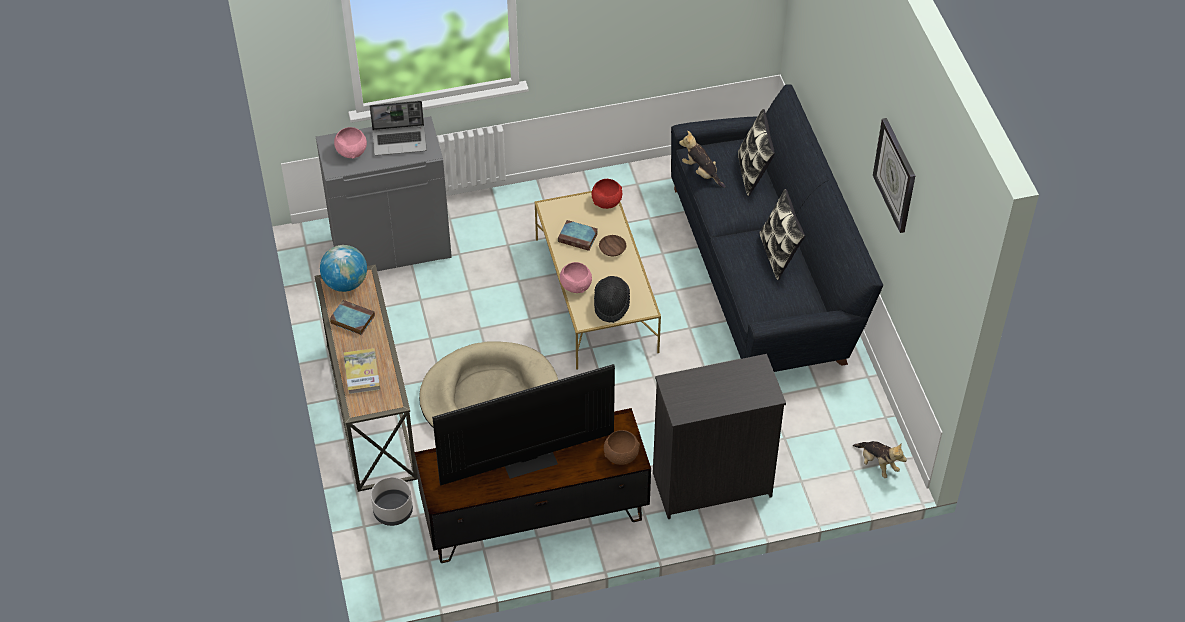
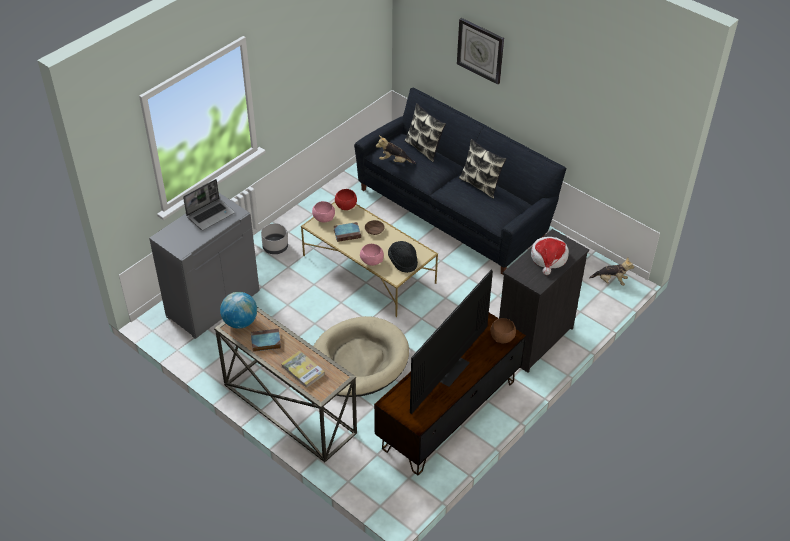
camera: 35 degrees left, 5 degrees down
(351, 151) = (183, 235): pink bowl -> pink bowl (323, 218)
(393, 510) = (358, 461): grey planter -> grey planter (275, 247)
(725, 388) = (549, 258): none -> hat
(895, 175) = (566, 84): wall clock -> wall clock (480, 50)

